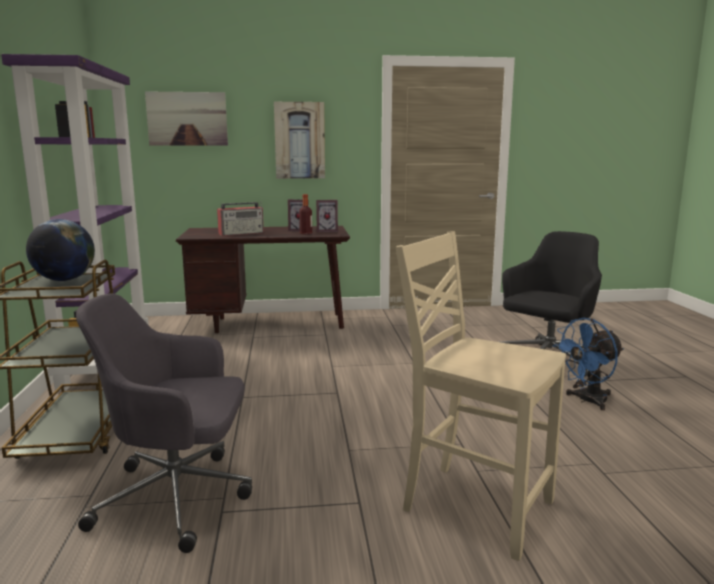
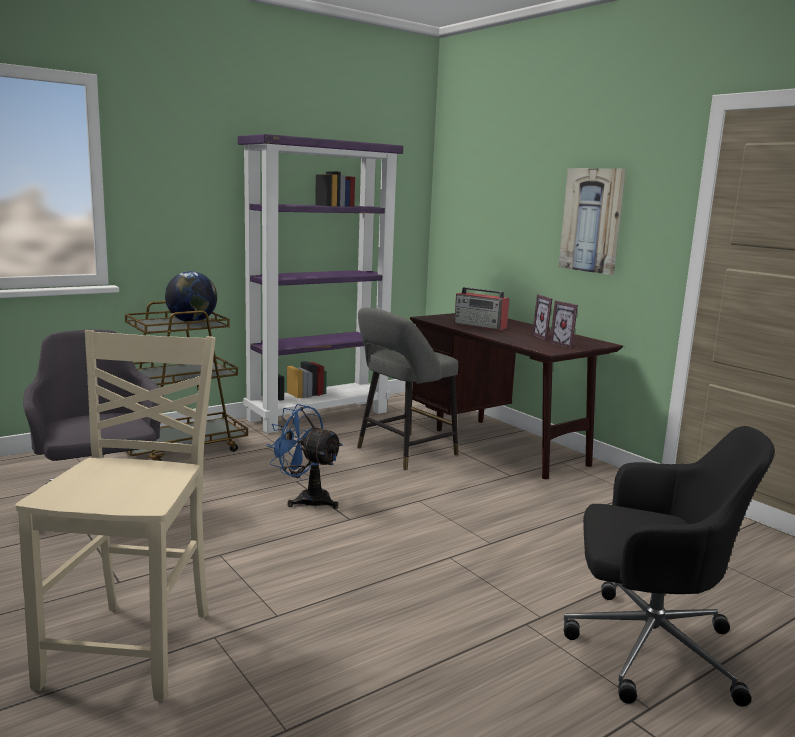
camera: 60 degrees right, 0 degrees up
(187, 119) = (493, 188): picture -> none
(241, 352) = (402, 453): none -> grey stool
(306, 233) = (530, 341): bottle -> none
(587, 401) = (511, 706): blue fan -> blue fan (306, 499)

